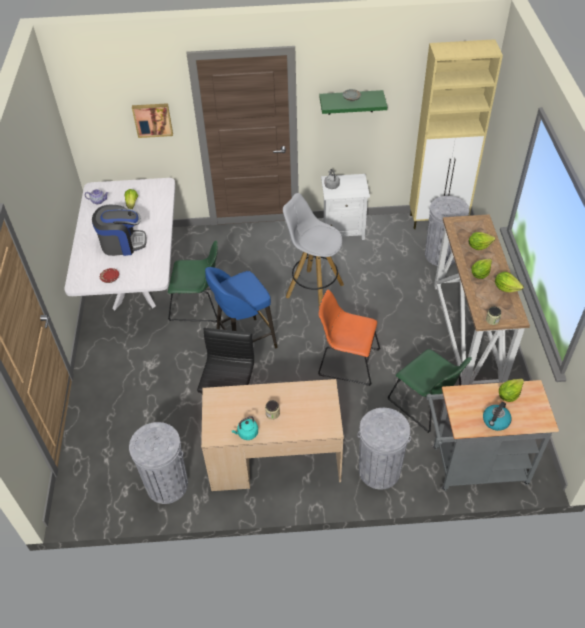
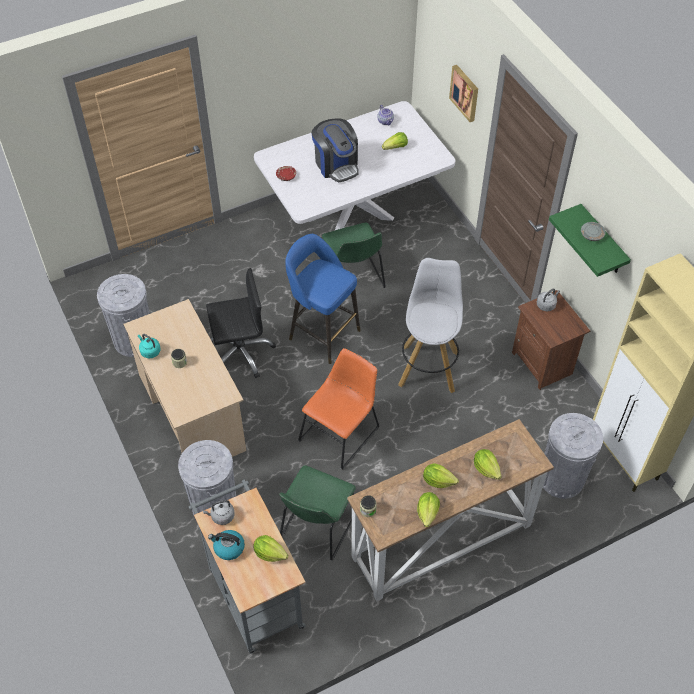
camera: 65 degrees right, 5 degrees up
(343, 230) = (543, 363): white nightstand -> brown nightstand
(346, 361) = (341, 432): orange chair -> orange chair turned 45 degrees clockwise
(463, 418) = (221, 516): none -> grey kettle

